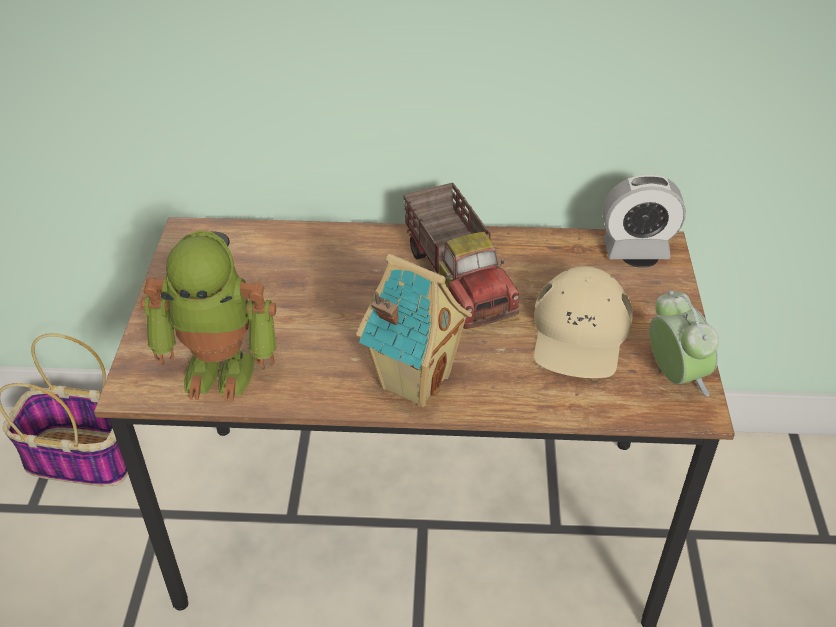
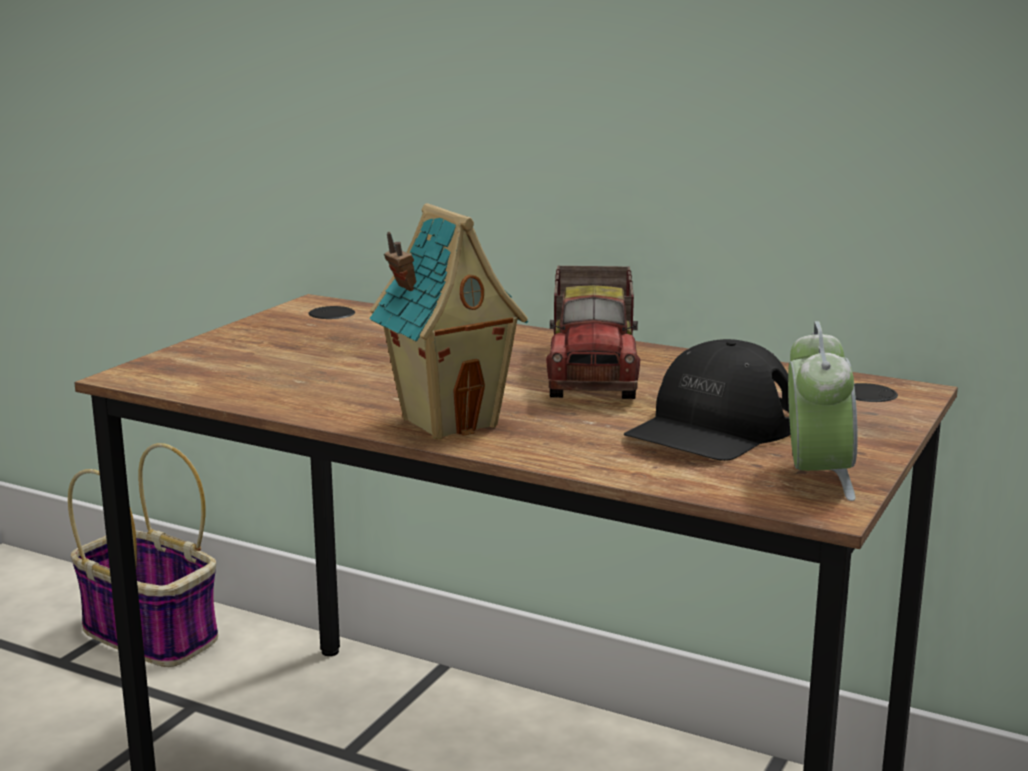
camera: 25 degrees right, 25 degrees down
(221, 368) = (239, 379): toy robot -> none
(580, 333) = (712, 428): beige cap -> black cap
(636, 249) = (867, 386): alarm clock -> none

